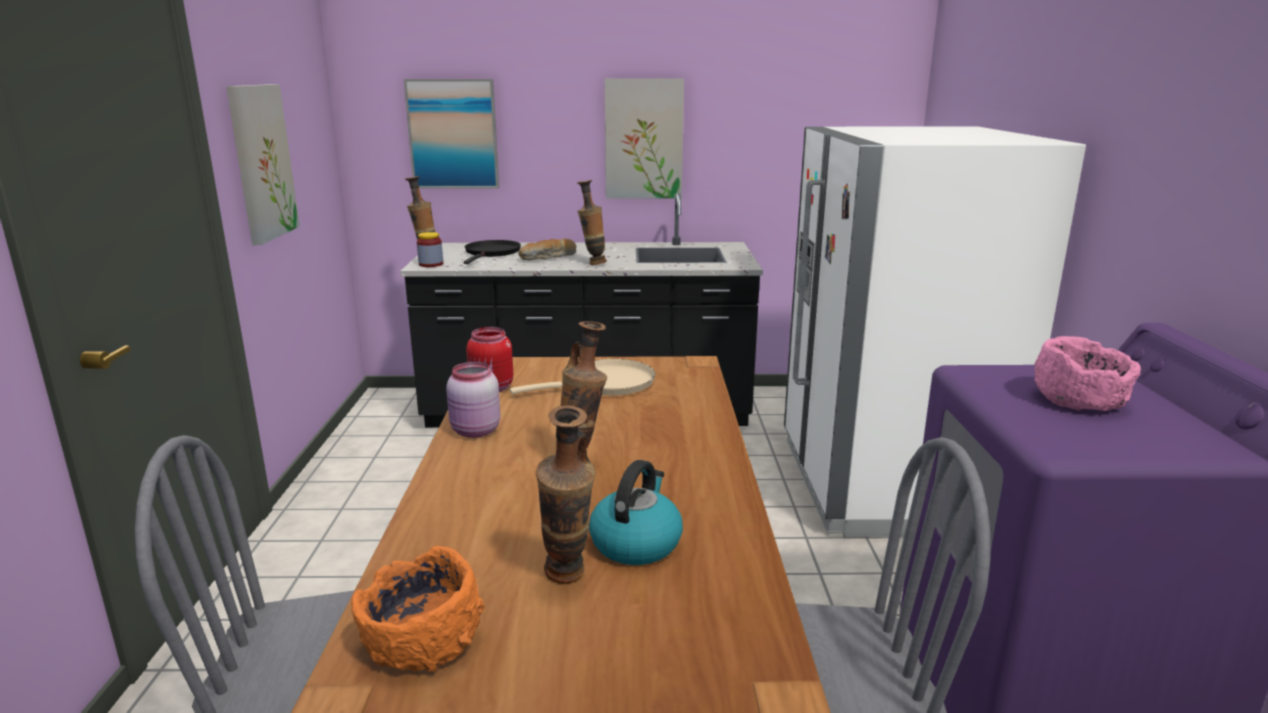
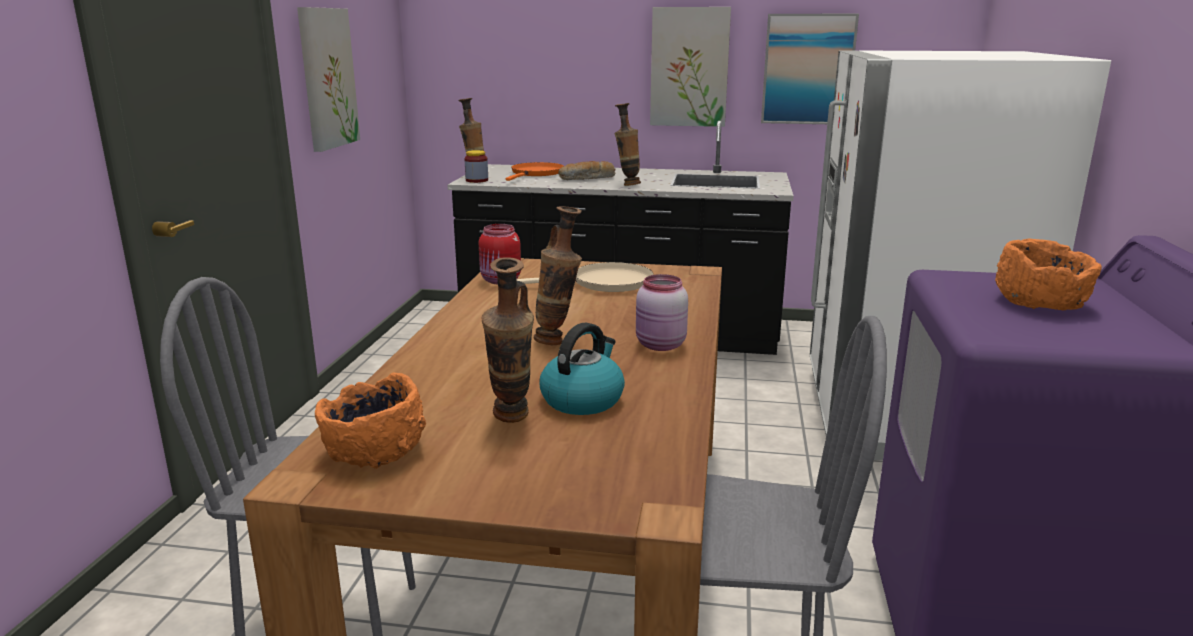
camera: 10 degrees right, 0 degrees up
(453, 134) = (508, 61): picture -> picture (808, 69)
(475, 431) = (473, 311): pink jar -> pink jar (660, 345)
(491, 253) = (536, 173): black frying pan -> orange frying pan
(1078, 401) = (1040, 303): pink bowl -> orange bowl

